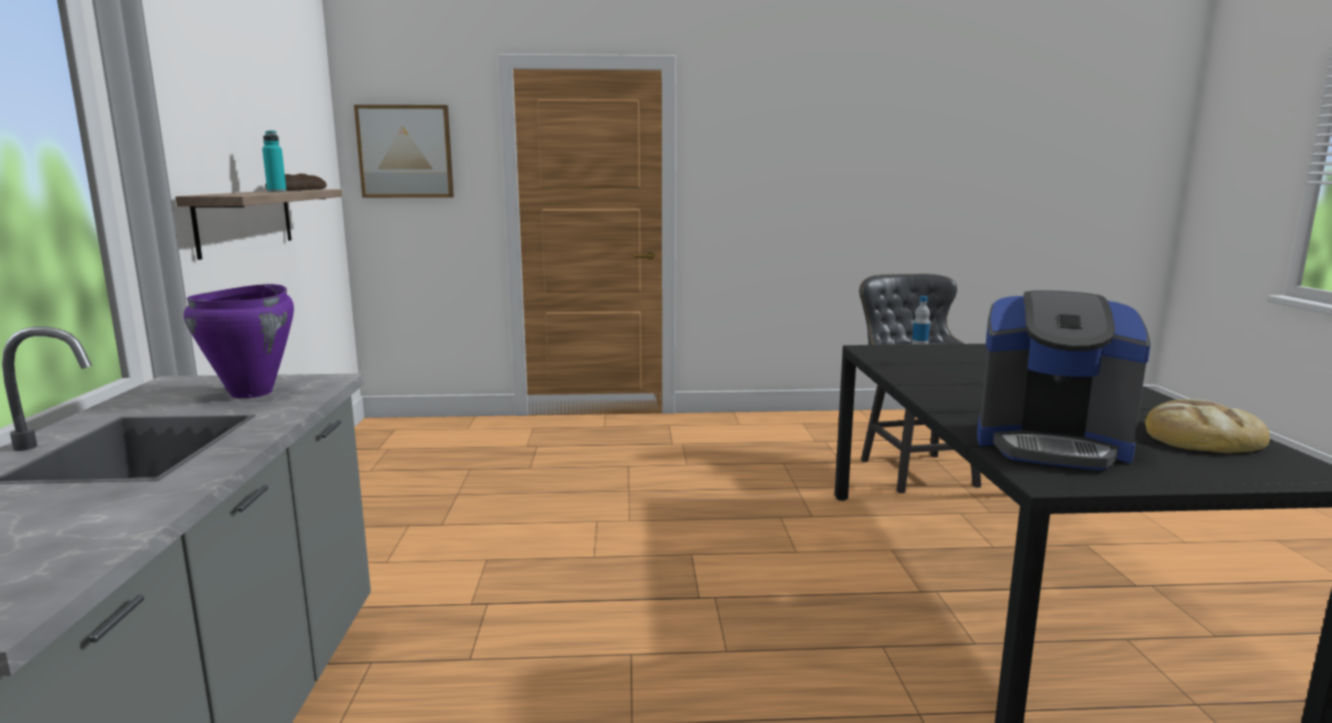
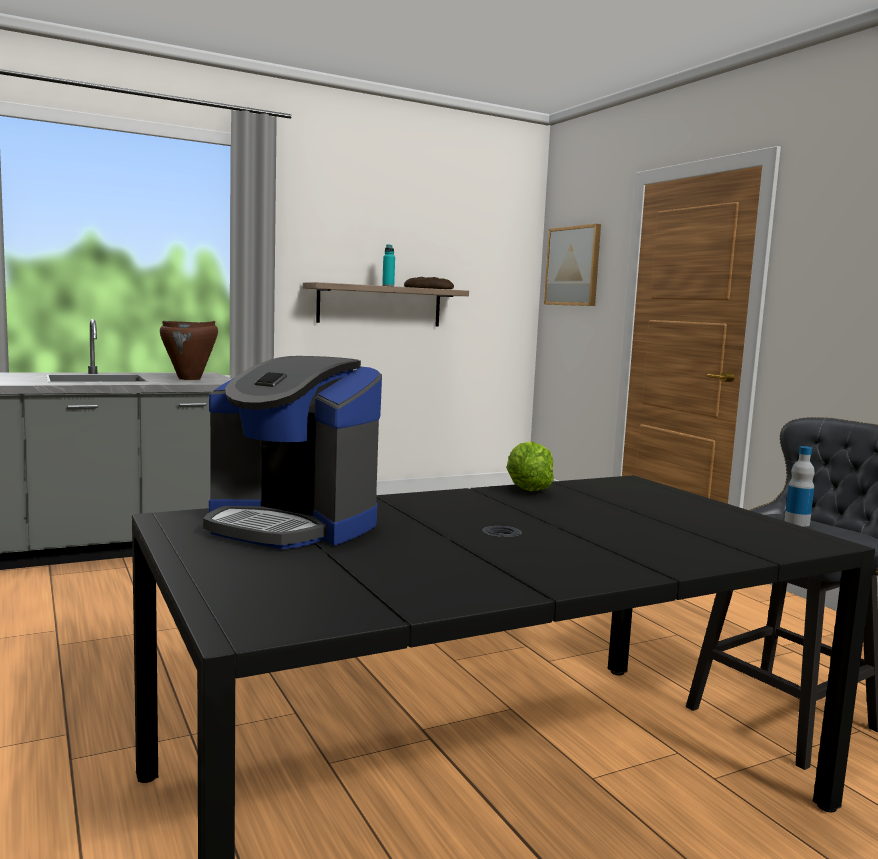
camera: 65 degrees right, 5 degrees down
(252, 393) = (189, 379): purple cooking pot -> brown cooking pot
(901, 373) = (527, 490): none -> lettuce
(1050, 444) = (292, 525): coffee machine -> coffee machine turned 60 degrees counterclockwise
(1201, 436) = (385, 585): bread -> none

